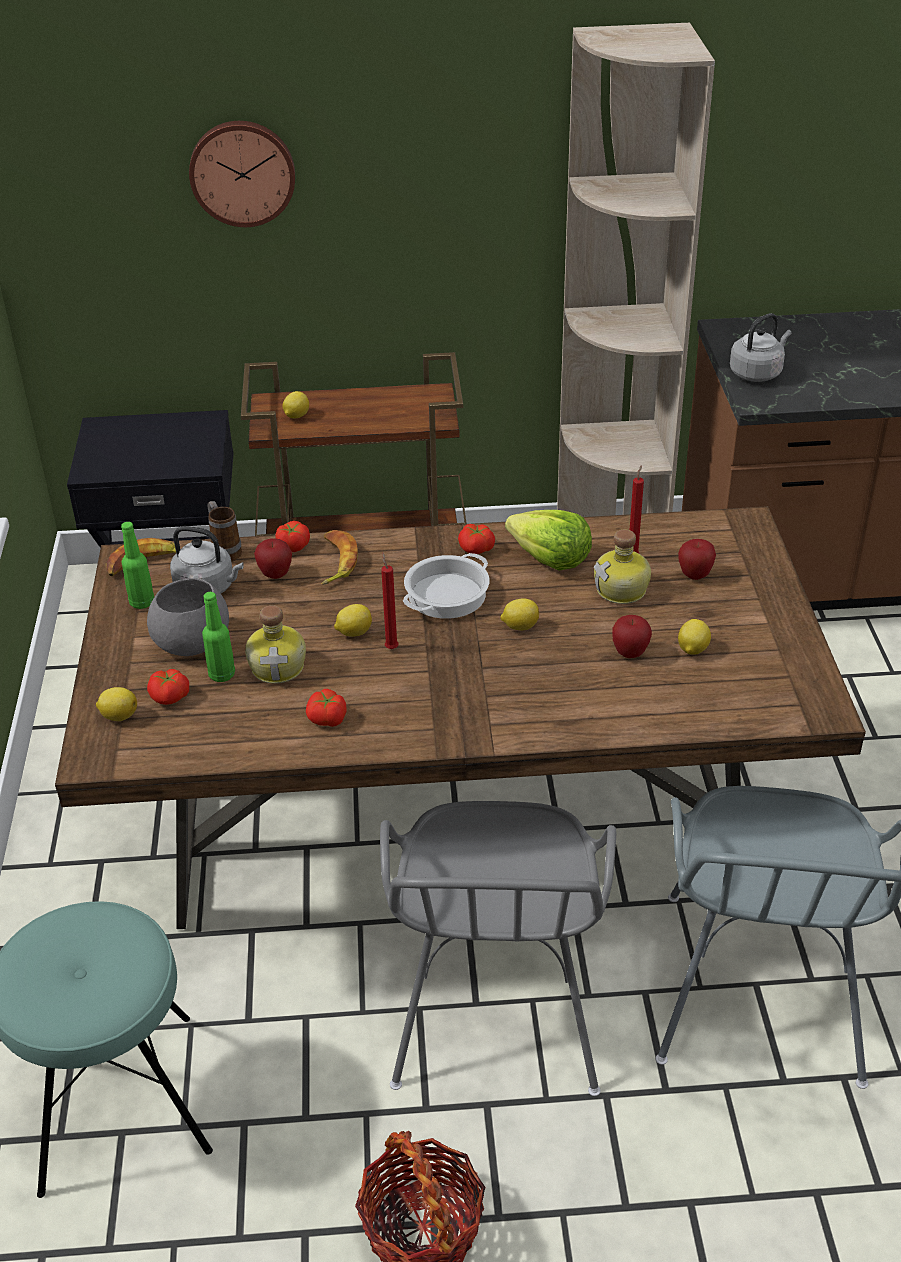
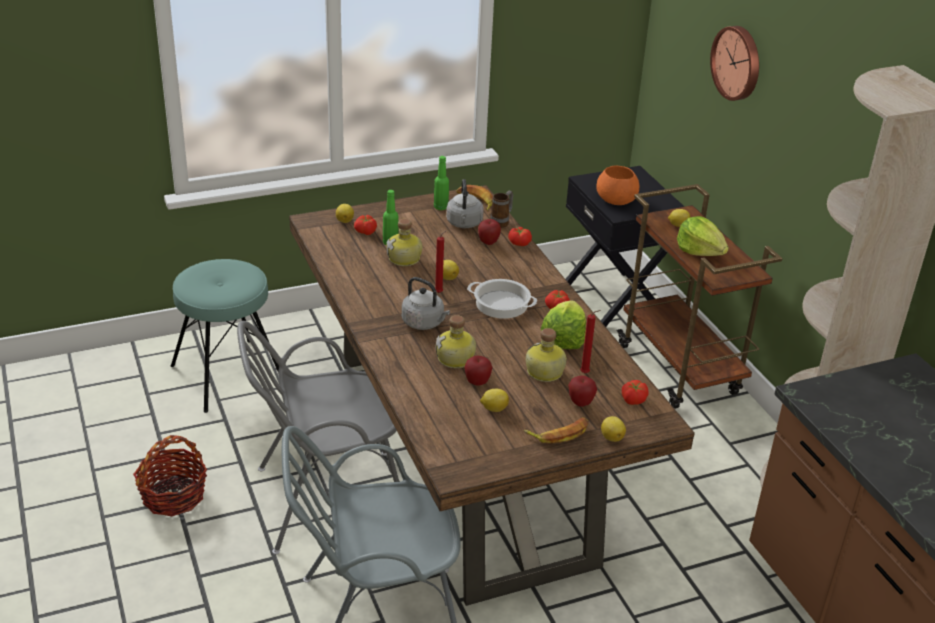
camera: 70 degrees right, 5 degrees down
(164, 458) = (617, 200): none -> orange bowl
(193, 640) = (415, 229): grey bowl -> none
(327, 719) = (367, 282): tomato -> tomato (633, 399)
(335, 561) = (513, 260): banana -> banana (559, 433)
(368, 416) = (700, 251): none -> lettuce
(519, 626) = (483, 335): lemon -> lemon (611, 437)
(569, 662) = (456, 359): none -> bottle
(757, 373) = (850, 390): grey kettle -> grey kettle (424, 323)

